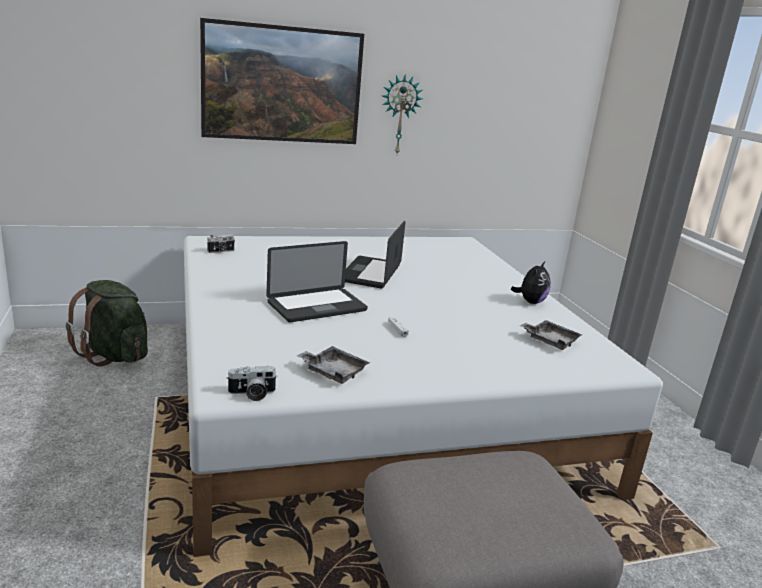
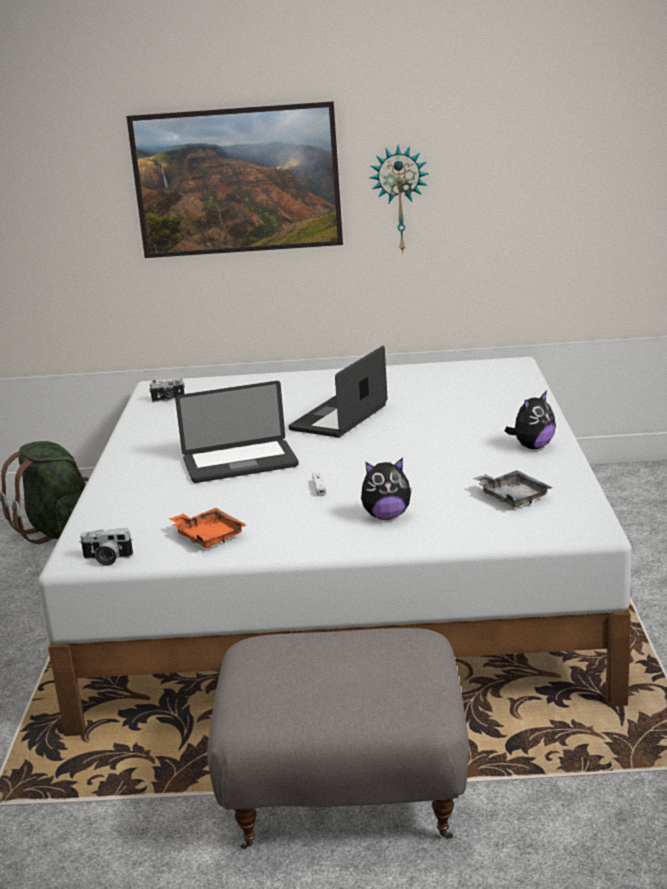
camera: 20 degrees right, 0 degrees up
(333, 372) = (208, 536): grey tray -> orange tray
(469, 355) = (386, 516): none -> plush toy

